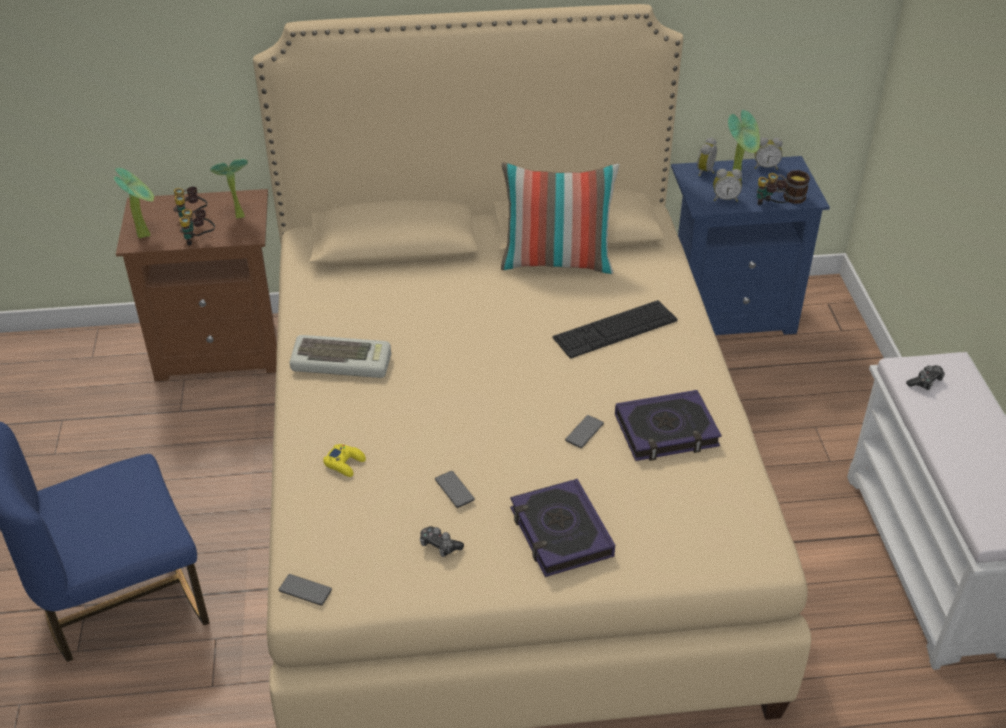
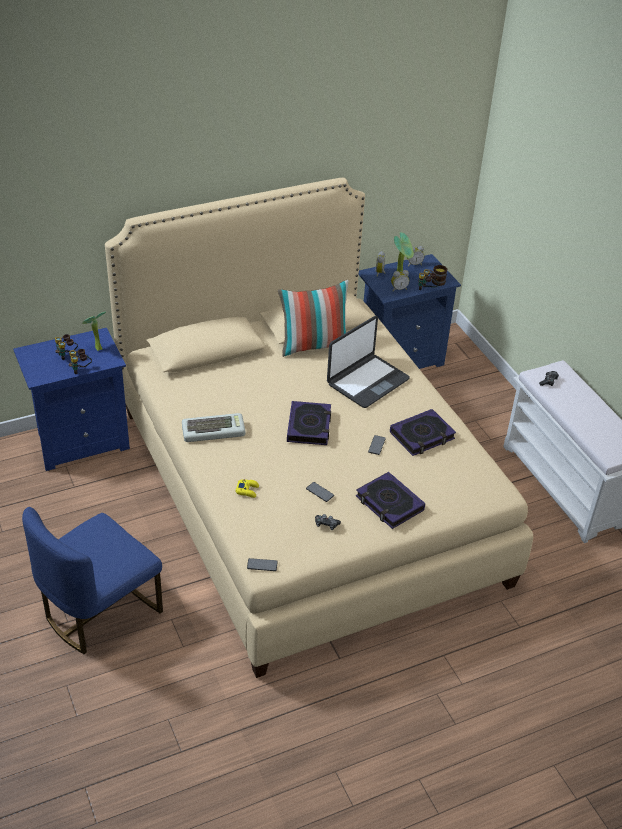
camera: 20 degrees left, 0 degrees up
(145, 234) = (41, 371): potted plant -> none
(221, 349) = (81, 441): brown nightstand -> blue nightstand
(490, 382) = (309, 426): none -> book
(615, 329) = (367, 381): keyboard -> laptop

